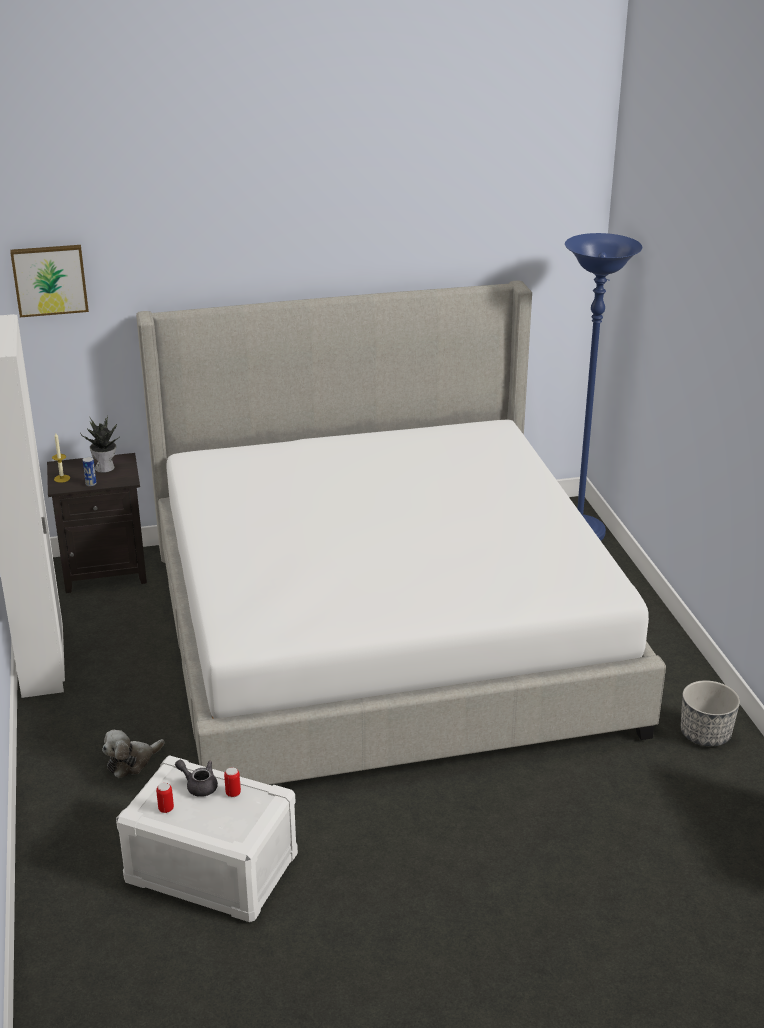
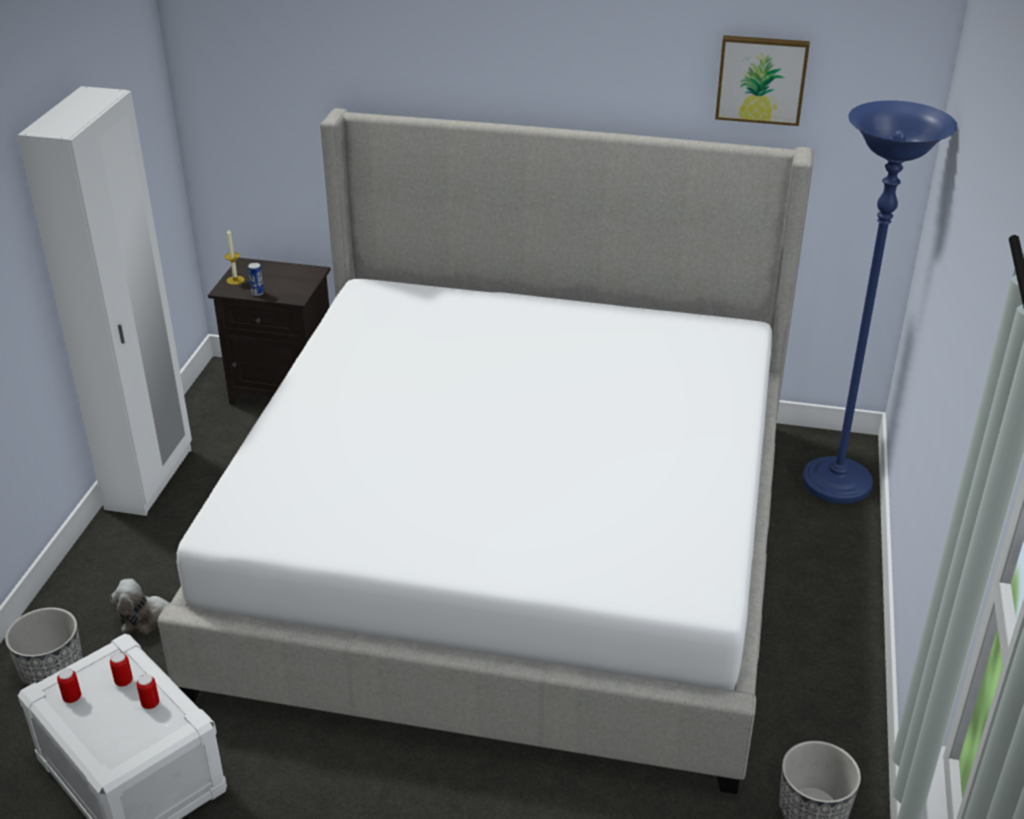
camera: 25 degrees right, 5 degrees up
(50, 279) = (243, 55): picture -> picture (761, 79)
(81, 822) = (52, 671): none -> planter
(105, 468) = (287, 278): potted plant -> none
(198, 785) = (124, 681): grey teapot -> can

